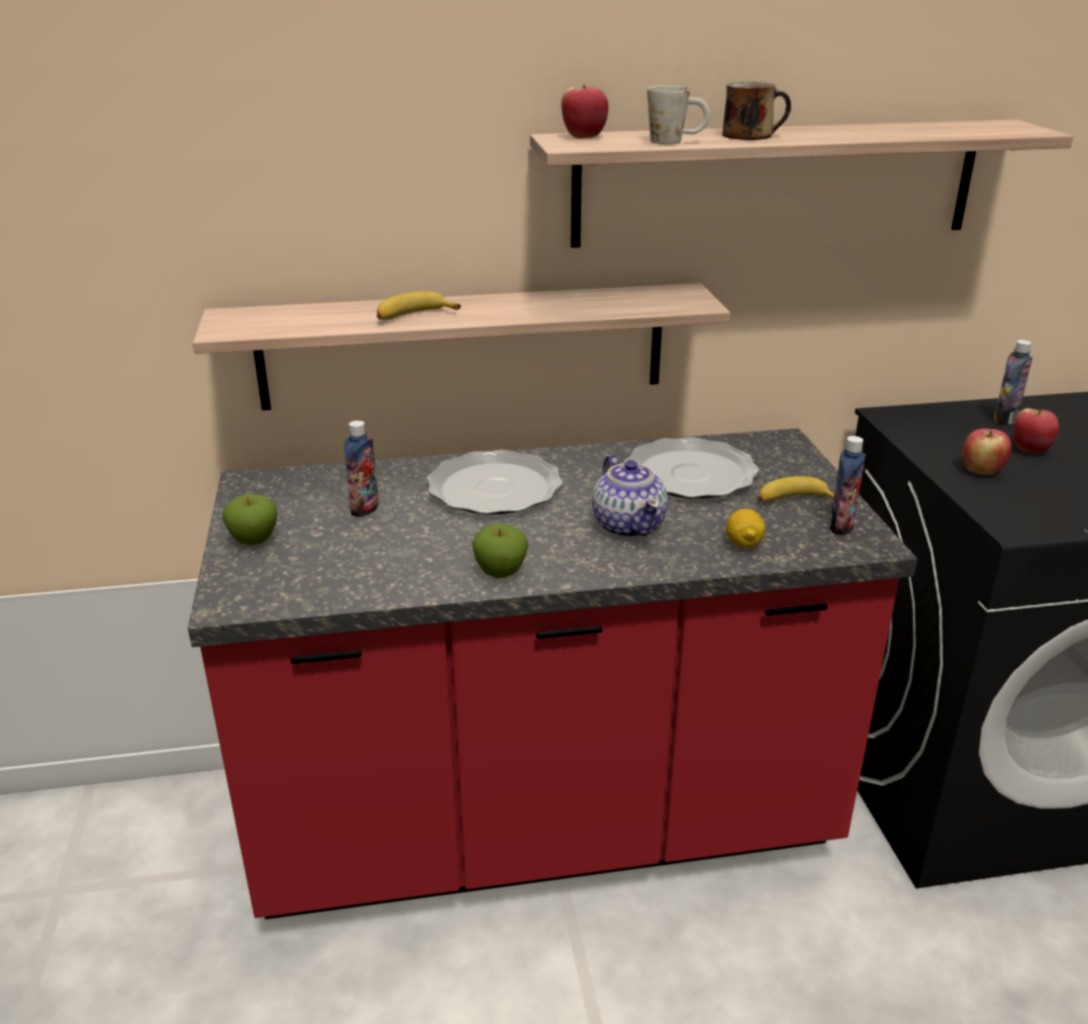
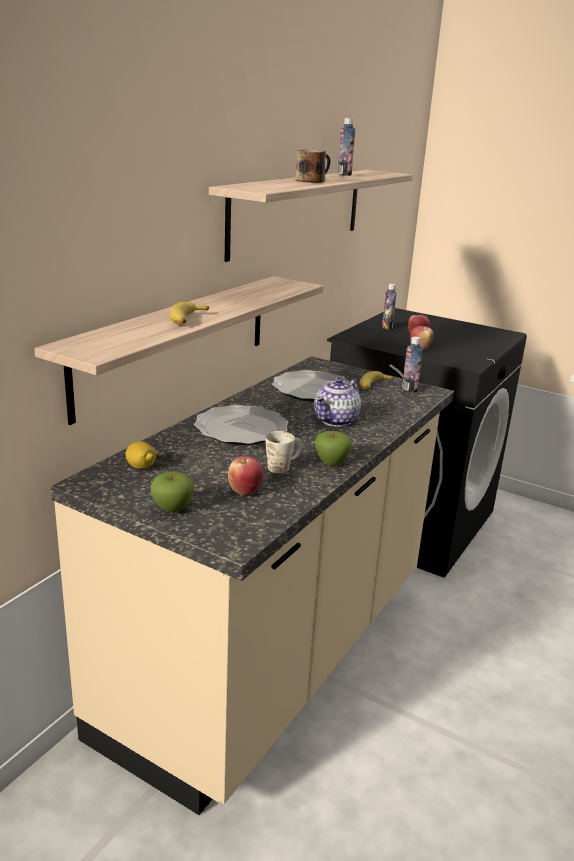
camera: 50 degrees left, 5 degrees down
(365, 509) = (197, 466): bottle -> bottle (344, 174)
(544, 824) = (274, 654): red counter -> beige counter
(584, 137) = (246, 186): apple -> apple (244, 491)
(629, 525) = (336, 420): teapot -> teapot turned 105 degrees clockwise
(676, 141) = (296, 185): white mug -> white mug (283, 466)
(743, 544) = (393, 409): lemon -> lemon (141, 467)

